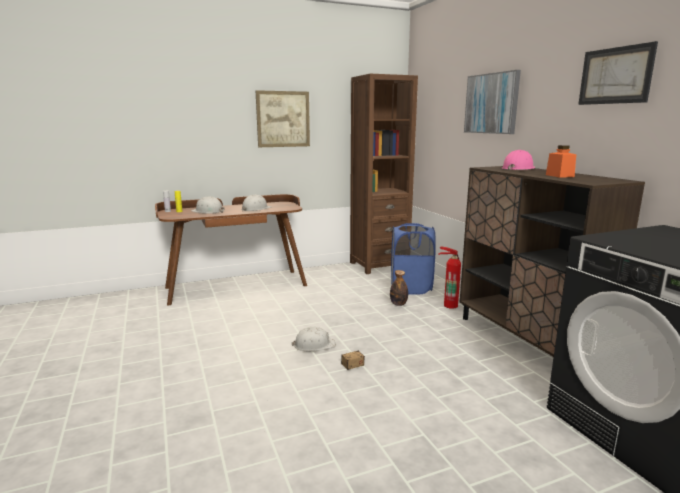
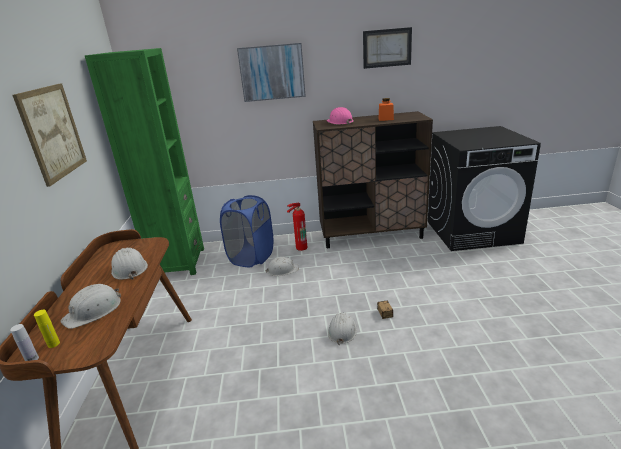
camera: 70 degrees left, 10 degrees up
(379, 265) = (178, 263): brown bookcase -> green bookcase
(398, 304) = (282, 270): bottle -> white hard hat

